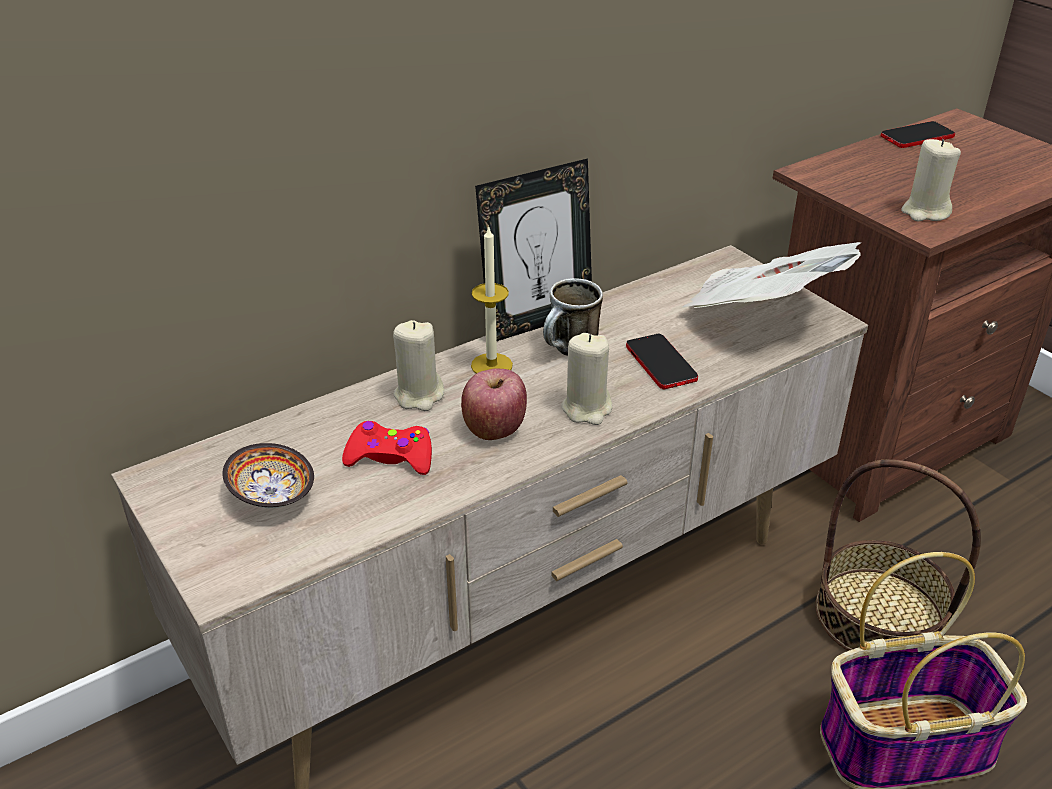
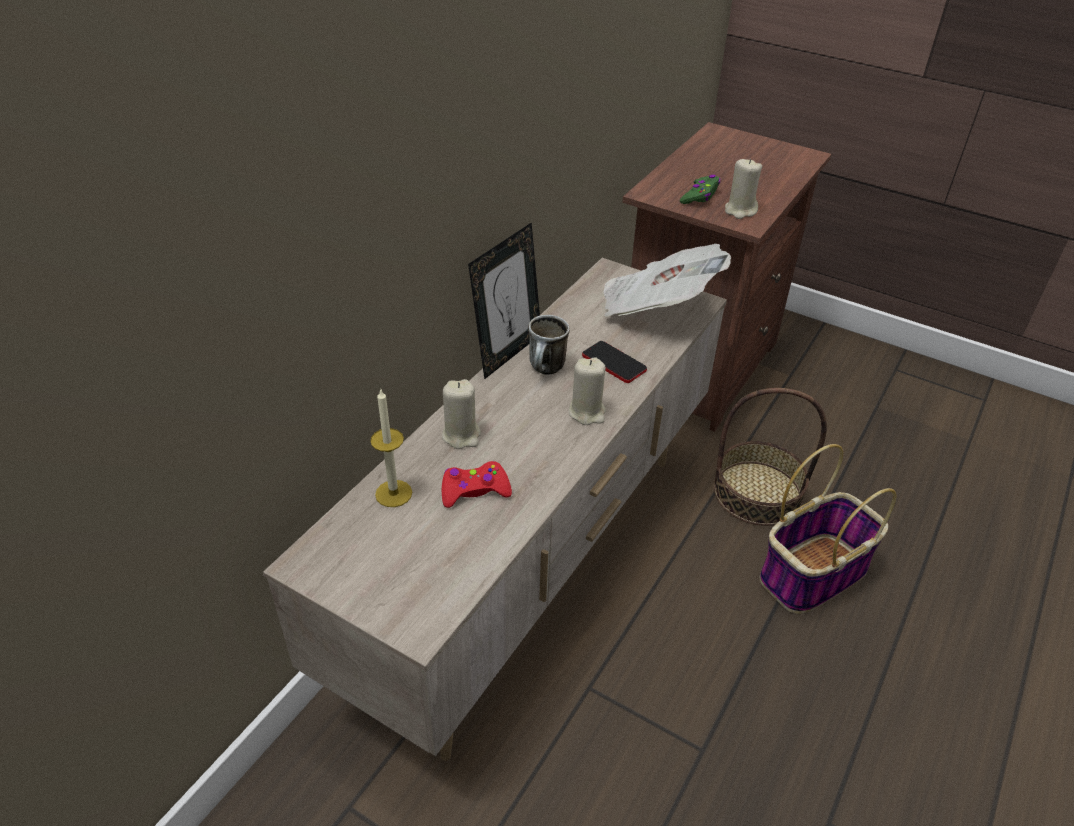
camera: 25 degrees left, 5 degrees up
(272, 495) = (407, 548): bowl -> none
(491, 365) = (498, 396): candle -> candle (393, 493)
(494, 428) = (534, 446): apple -> none
(879, 186) = (700, 196): none -> green game controller
(917, 136) = (698, 150): phone -> none

